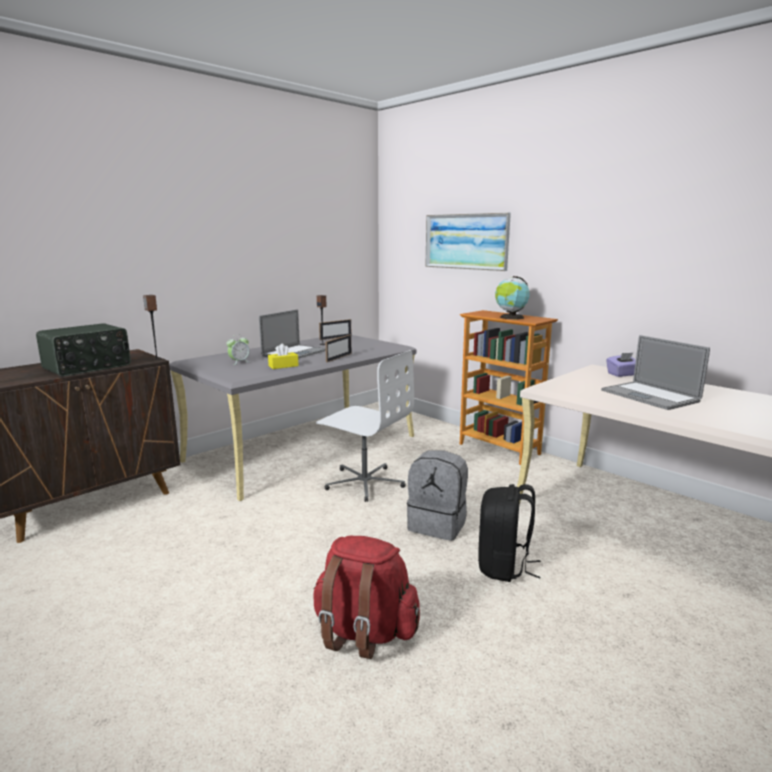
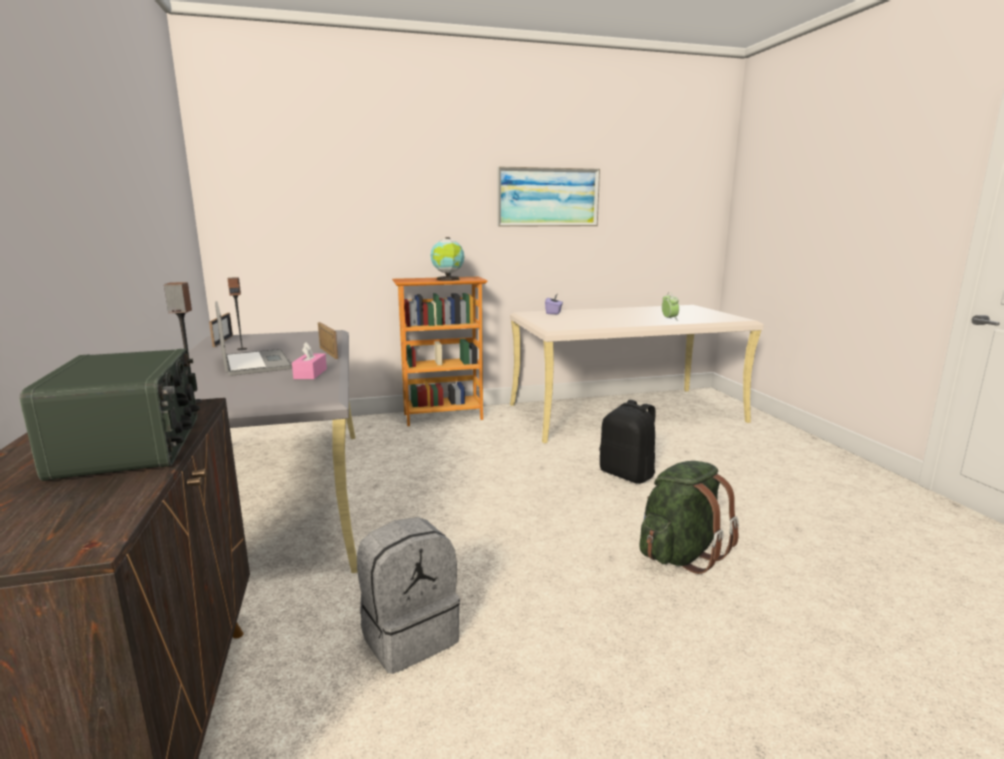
camera: 60 degrees left, 0 degrees up
(239, 362) = (234, 388): alarm clock -> alarm clock (669, 319)
(283, 366) = (310, 374): yellow tissue box -> pink tissue box
(364, 482) = (421, 487): white office chair -> none
(364, 632) = (680, 554): red backpack -> green backpack
(438, 524) = (543, 478): grey backpack -> grey backpack (409, 635)
(466, 241) = (354, 203): picture -> picture (548, 197)
(649, 396) = (610, 319): laptop -> none

